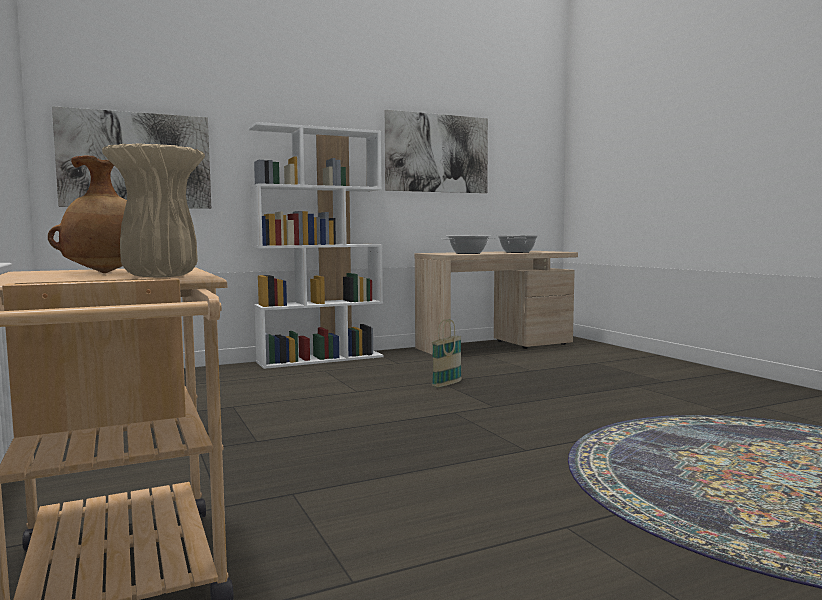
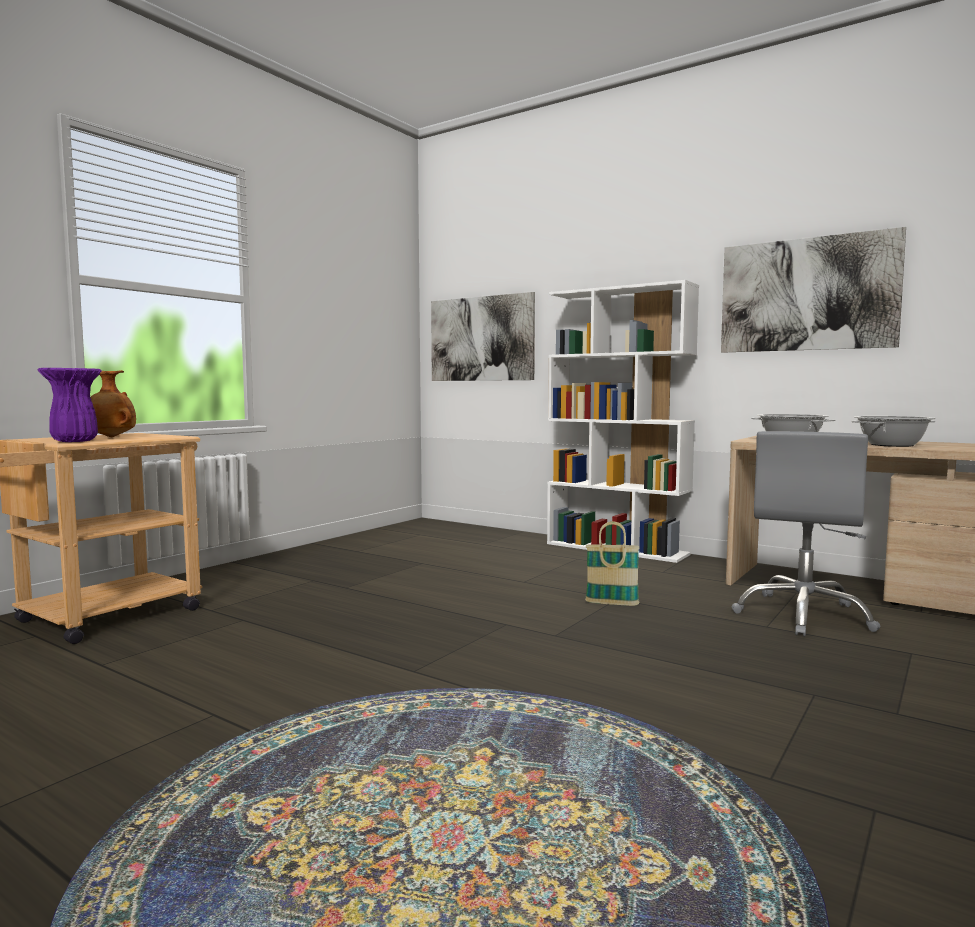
camera: 60 degrees right, 0 degrees up
(159, 276) = (73, 441): beige vase -> purple vase
(523, 362) = (804, 615): none -> grey office chair

